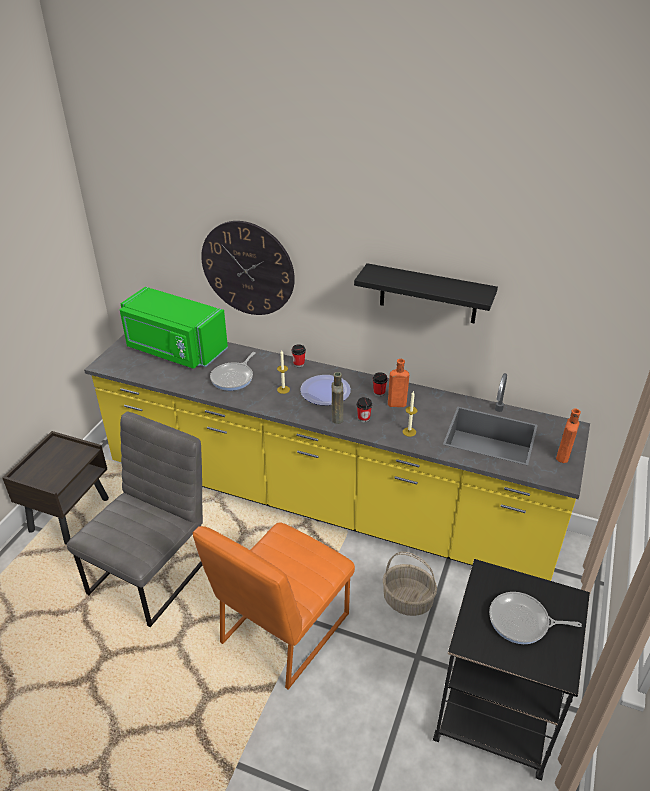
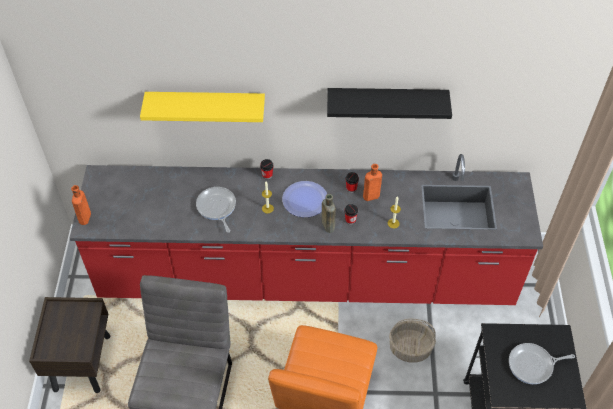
camera: 20 degrees left, 15 degrees up
(174, 350) = (143, 190): green microwave -> none
(234, 378) = (217, 208): frying pan -> frying pan turned 150 degrees clockwise
(248, 268) = (206, 106): wall clock -> yellow shelf
(325, 502) = (306, 278): yellow counter -> red counter
(563, 457) = (520, 213): orange bottle -> orange bottle (85, 219)

